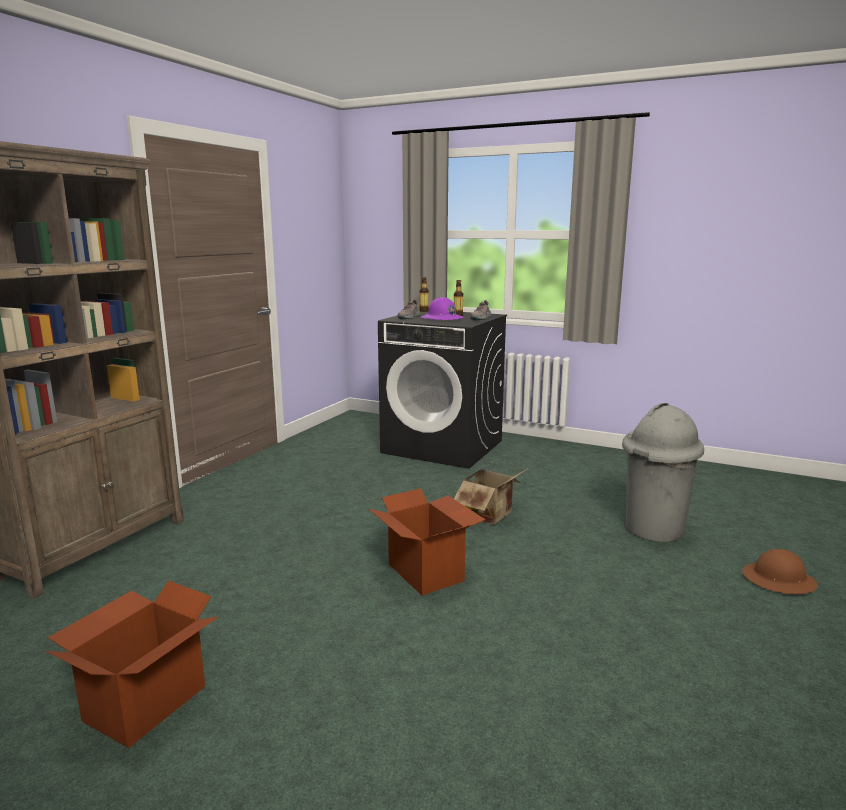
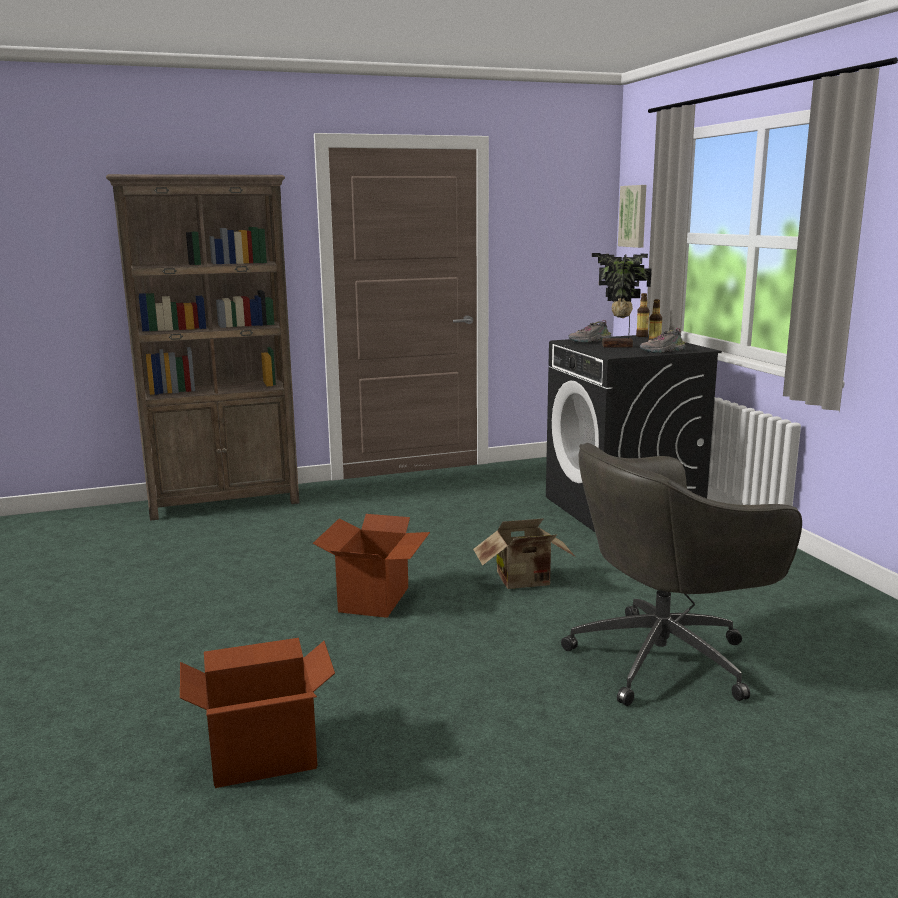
camera: 45 degrees right, 0 degrees up
(144, 703) = (97, 595): cardboard box -> cardboard box (263, 755)
(367, 218) = (634, 216): none -> picture
(442, 319) = (618, 346): purple hard hat -> potted plant
(653, 529) = (665, 659): grey trash can -> grey office chair
(779, 580) = (692, 762): brown hard hat -> none

